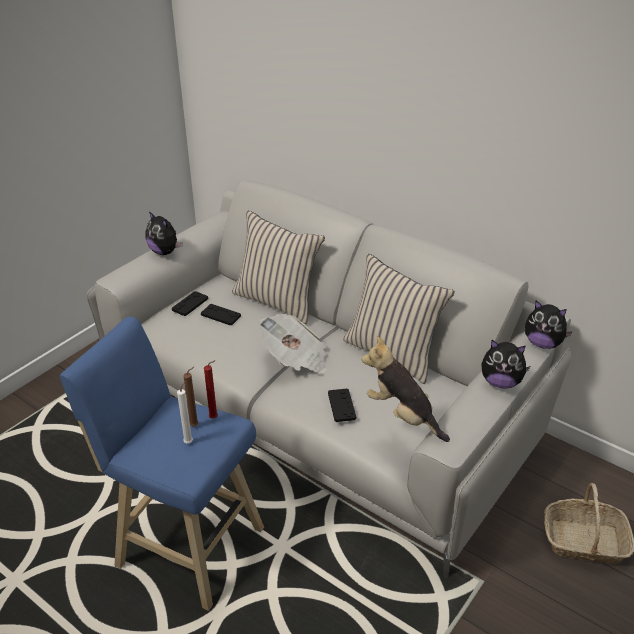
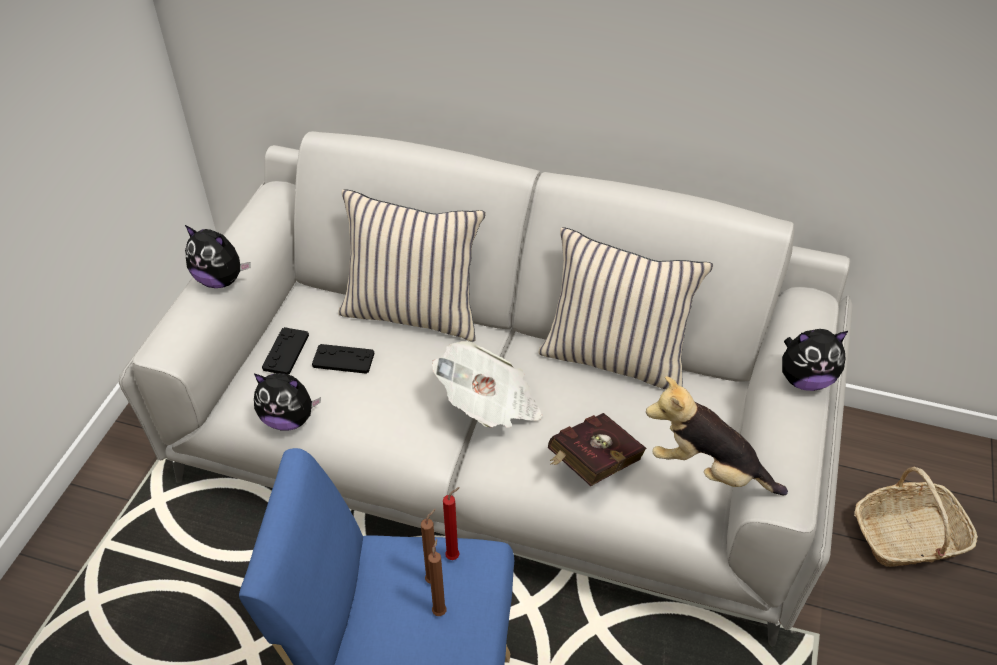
camera: 20 degrees left, 10 degrees up
(189, 441) = (440, 610): white candle -> brown candle
(341, 406) = (591, 464): black game controller -> red book
(542, 343) = (824, 302): plush toy -> plush toy (289, 419)

